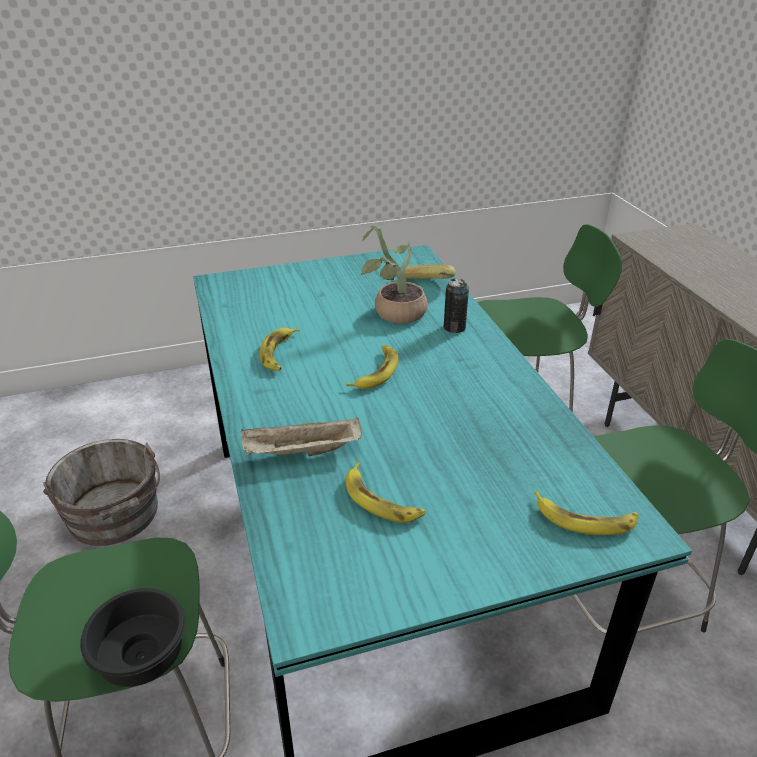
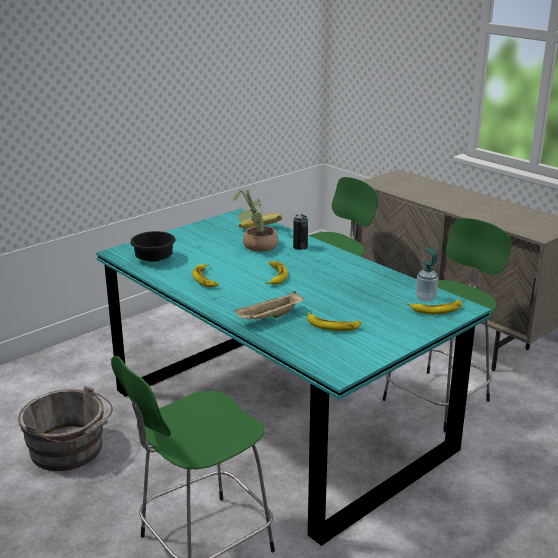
camera: 25 degrees left, 10 degrees down
(145, 657) = (243, 436): black bowl -> black bowl (155, 259)
(582, 485) = (425, 298): none -> soap dispenser

